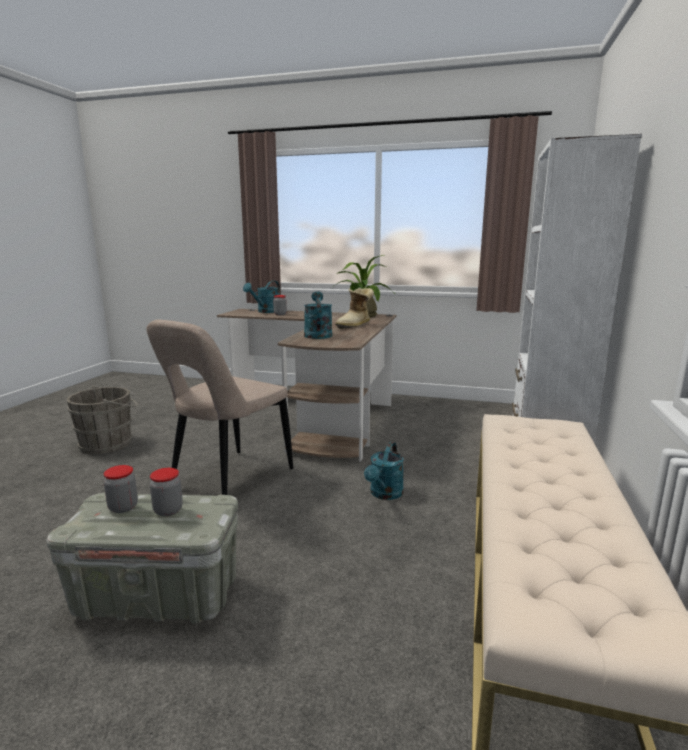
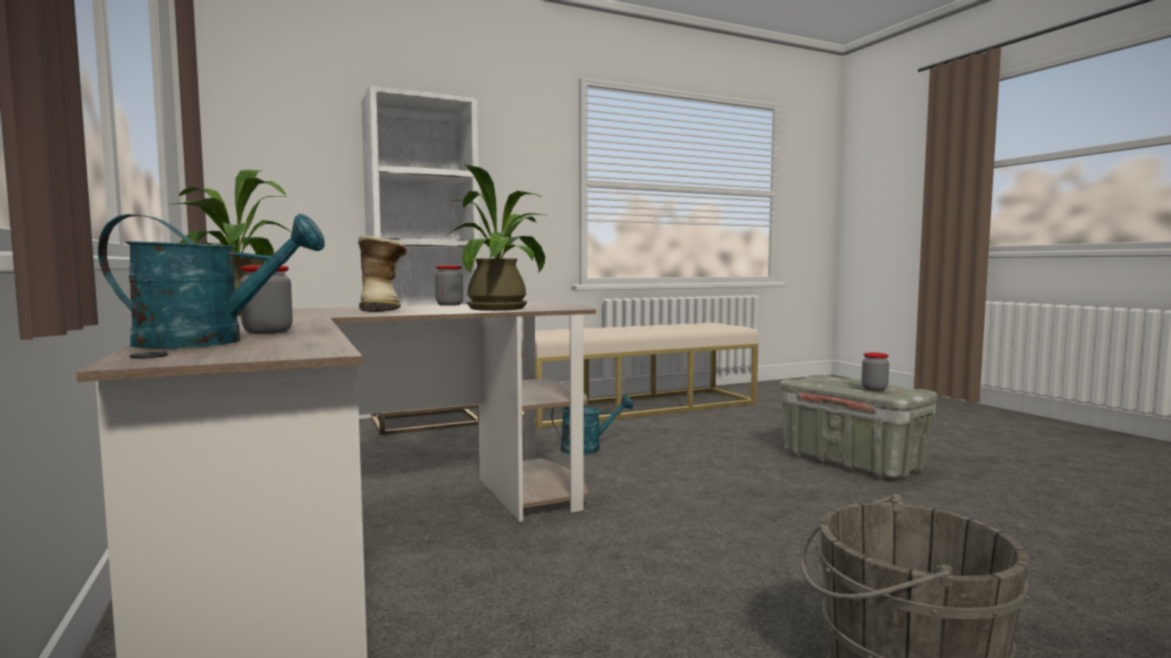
camera: 130 degrees left, 10 degrees down
(168, 510) = (838, 382): jar -> jar (449, 305)
(228, 481) = (711, 507): beige chair -> none
(317, 334) = (503, 308): turquoise watering can -> potted plant
(355, 325) = (382, 309): boot -> boot turned 75 degrees clockwise

